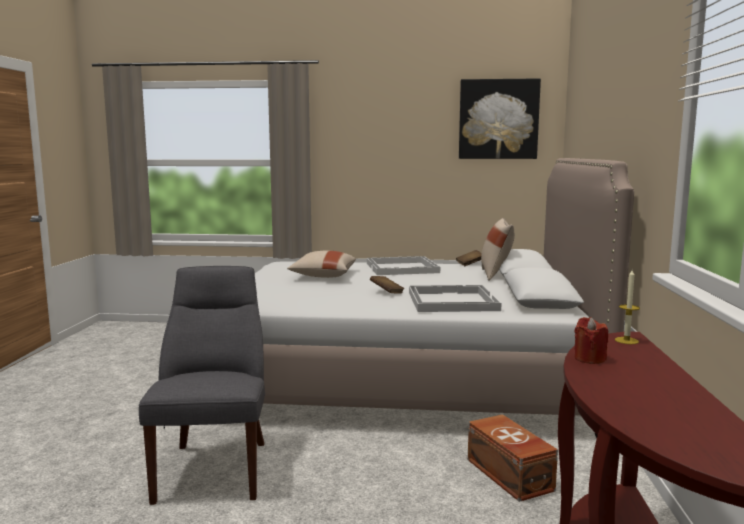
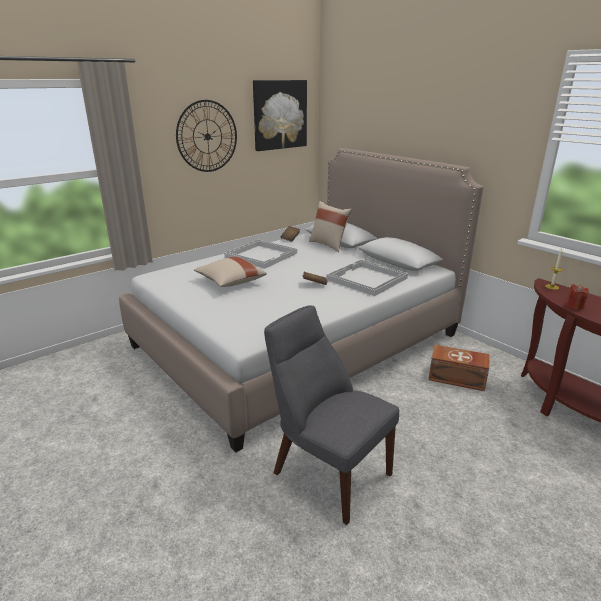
camera: 45 degrees left, 15 degrees up
(396, 138) = (207, 136): none -> wall clock

